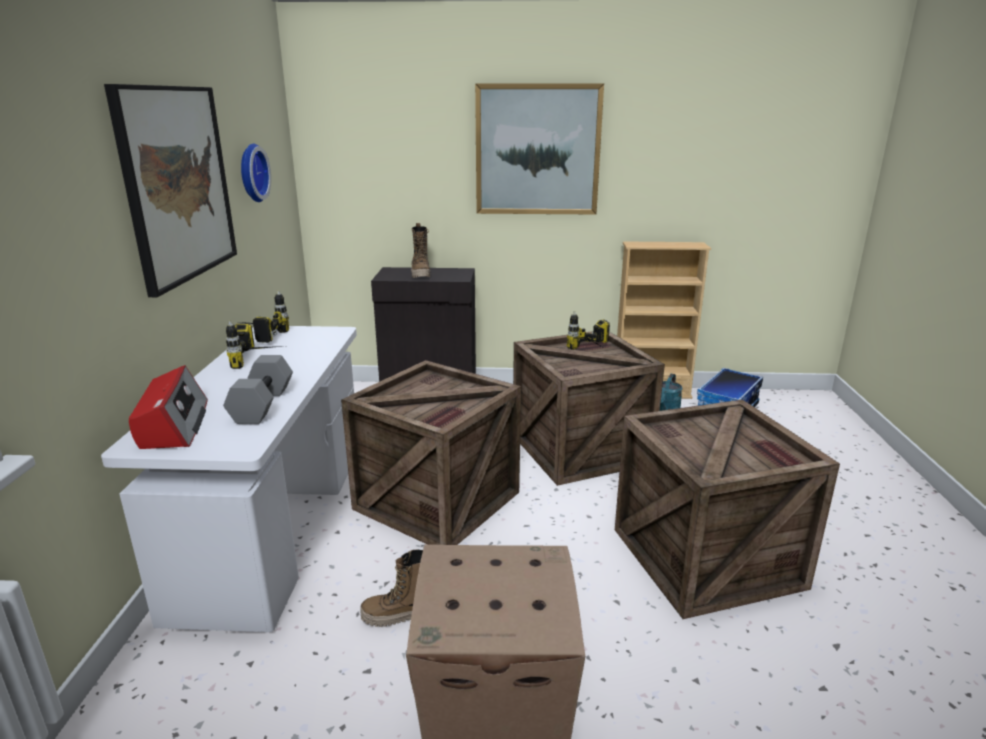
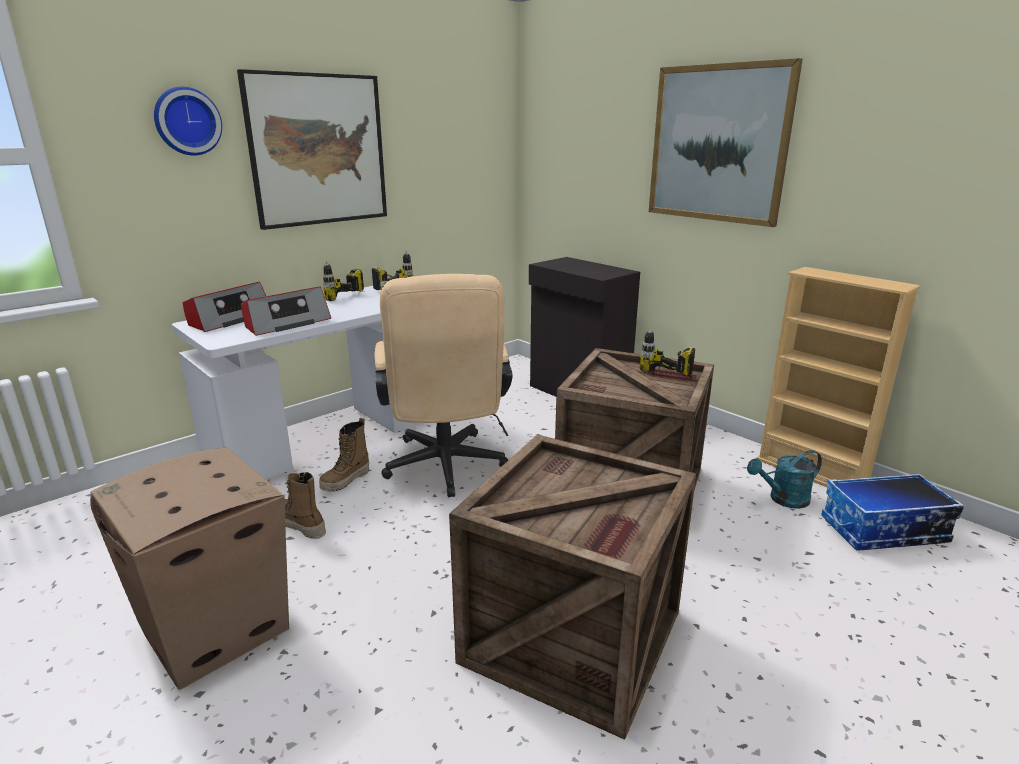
camera: 45 degrees right, 0 degrees up
(251, 173) = (434, 152): wall clock -> wall clock (187, 121)
(261, 404) = (286, 323): grey dumbbell -> radio
(421, 274) = (578, 267): boot -> boot (346, 481)
(437, 502) = (445, 469): crate -> beige office chair

